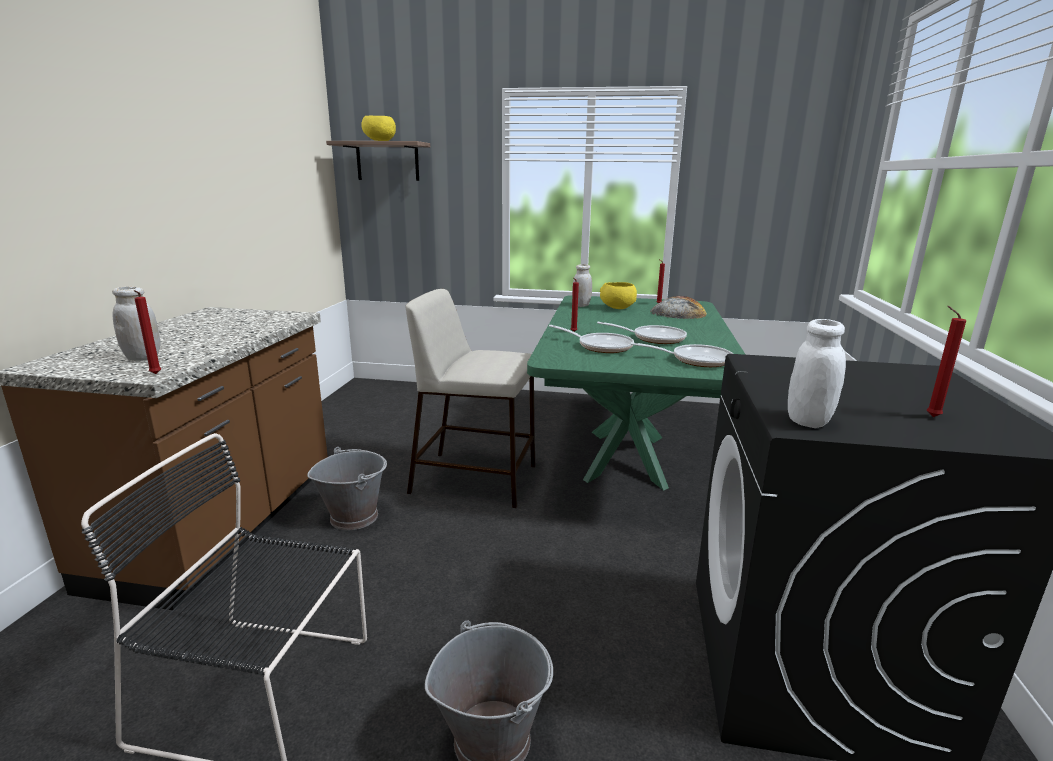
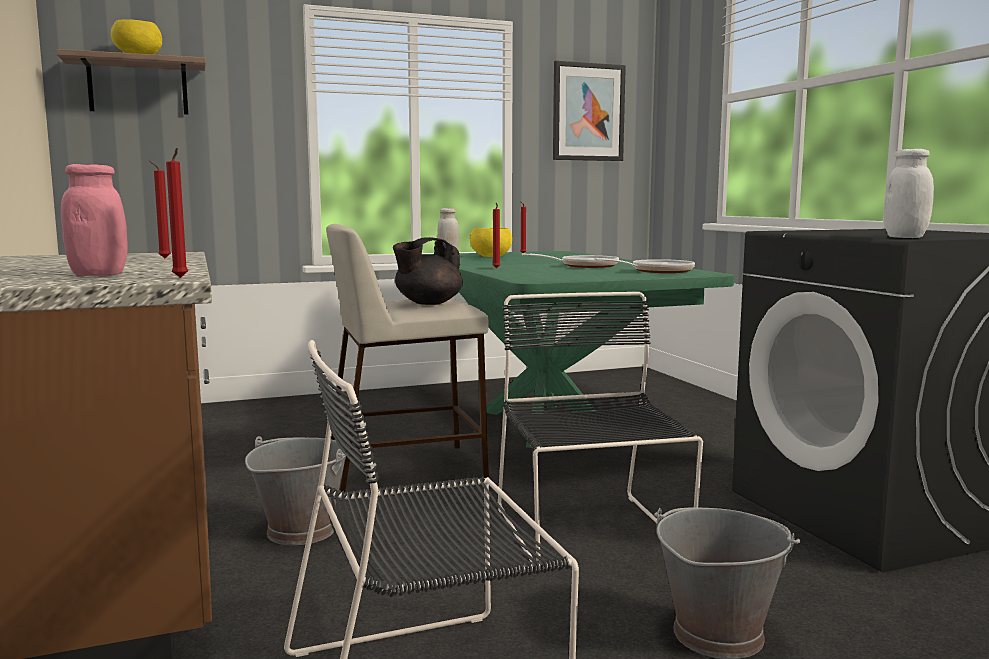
camera: 30 degrees left, 10 degrees down
(143, 357) = (98, 274): white jar -> pink jar
(485, 362) = (428, 303): none -> black teapot
(525, 589) = (591, 533): none -> black chair
(601, 346) = (551, 272): frying pan -> none
(678, 313) = (558, 256): bread -> none
(759, 170) = (588, 112): none -> picture
(930, 416) = (956, 234): red candle -> red candle (163, 258)

